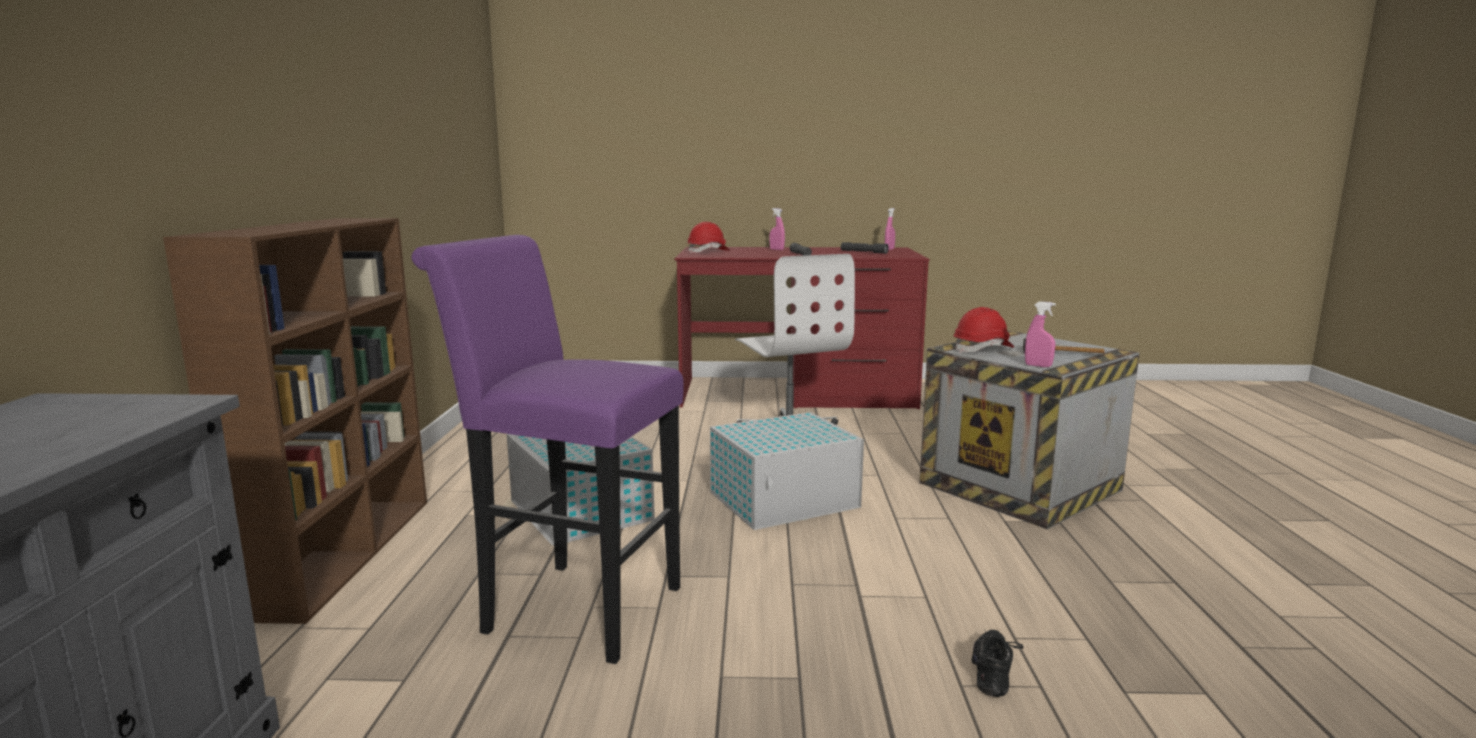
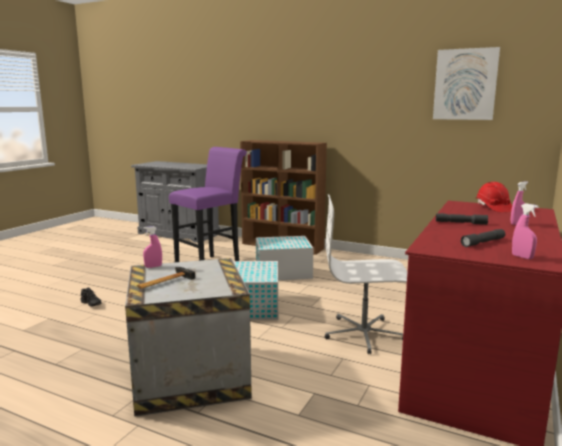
camera: 115 degrees right, 0 degrees up
(449, 94) = (465, 84): none -> picture
(983, 349) = (207, 267): red hard hat -> none

